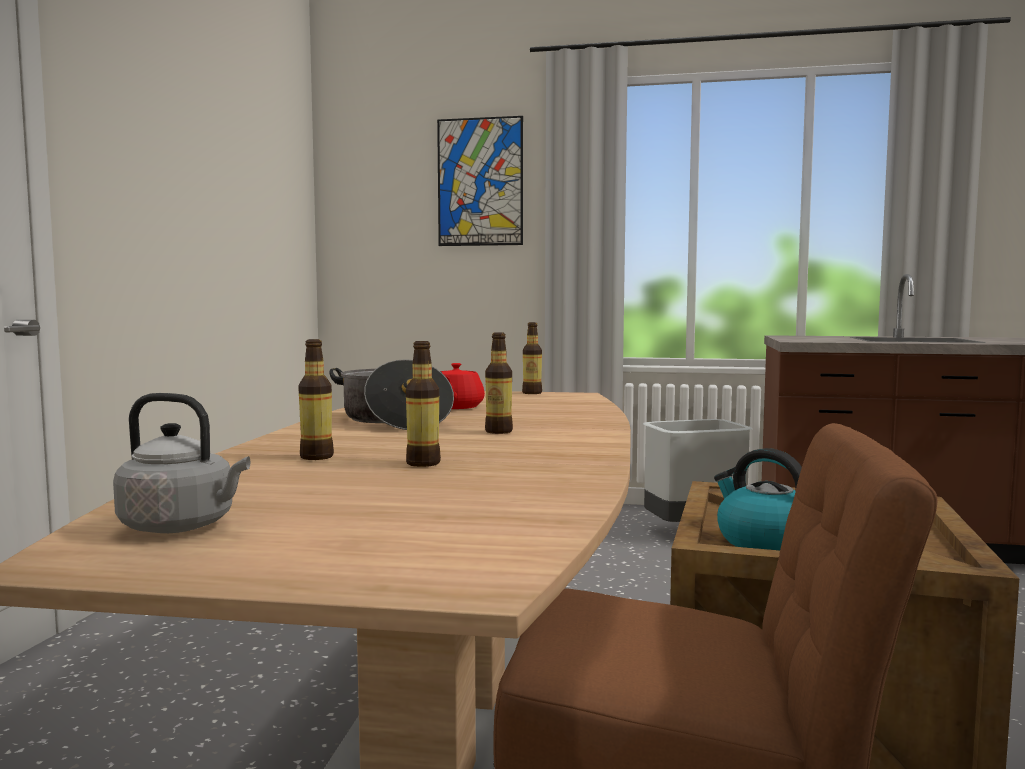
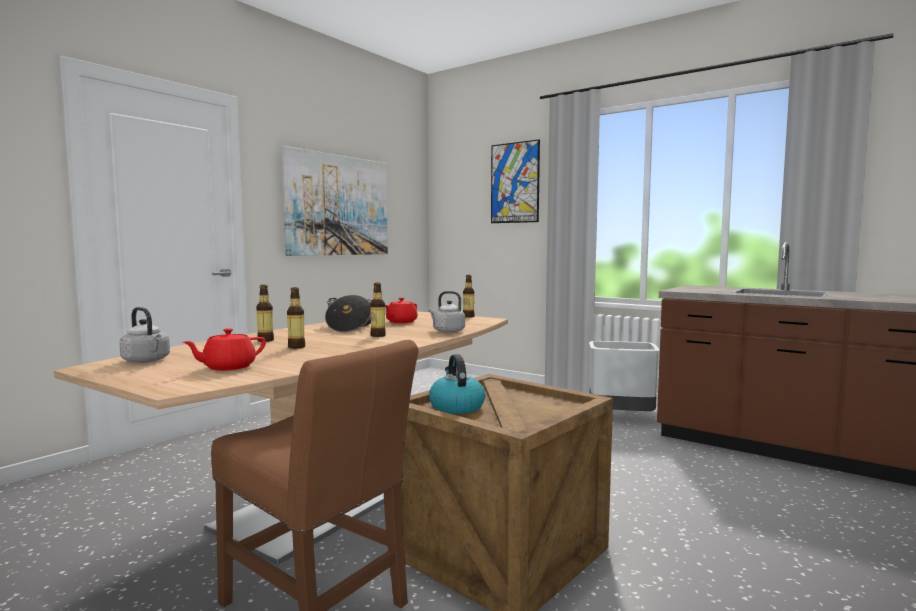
camera: 25 degrees right, 0 degrees up
(200, 203) = (338, 205): none -> picture
(425, 518) = (228, 367): none -> red teapot
(582, 416) = (447, 331): none -> grey kettle

